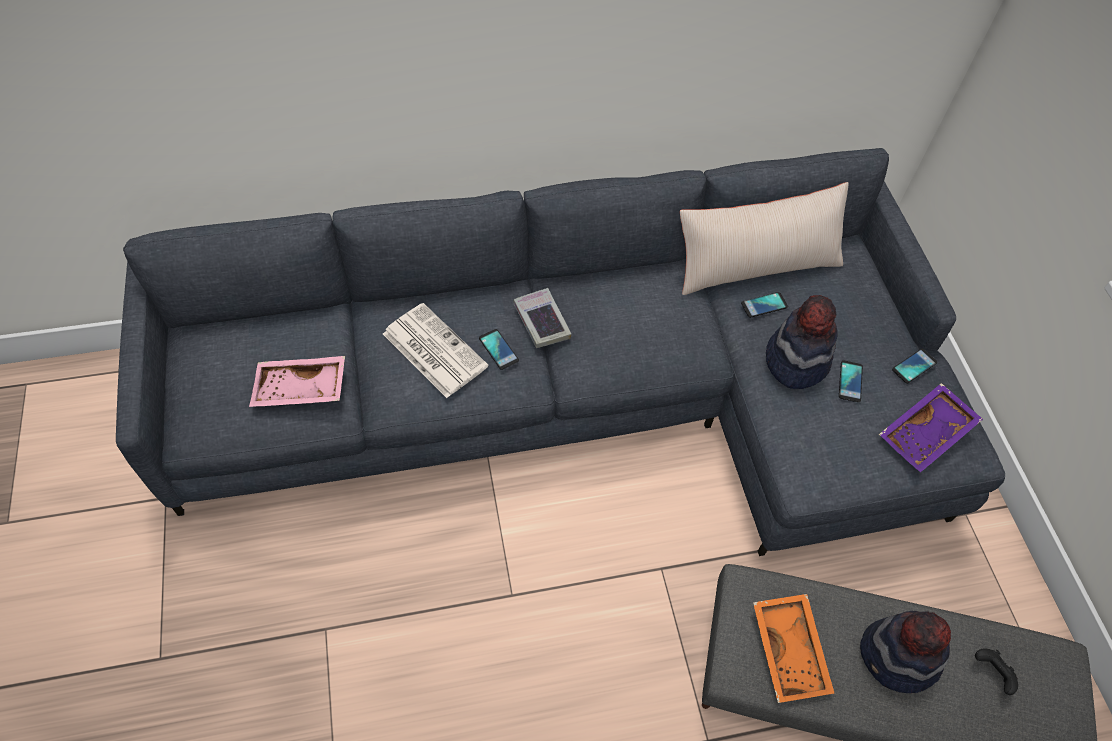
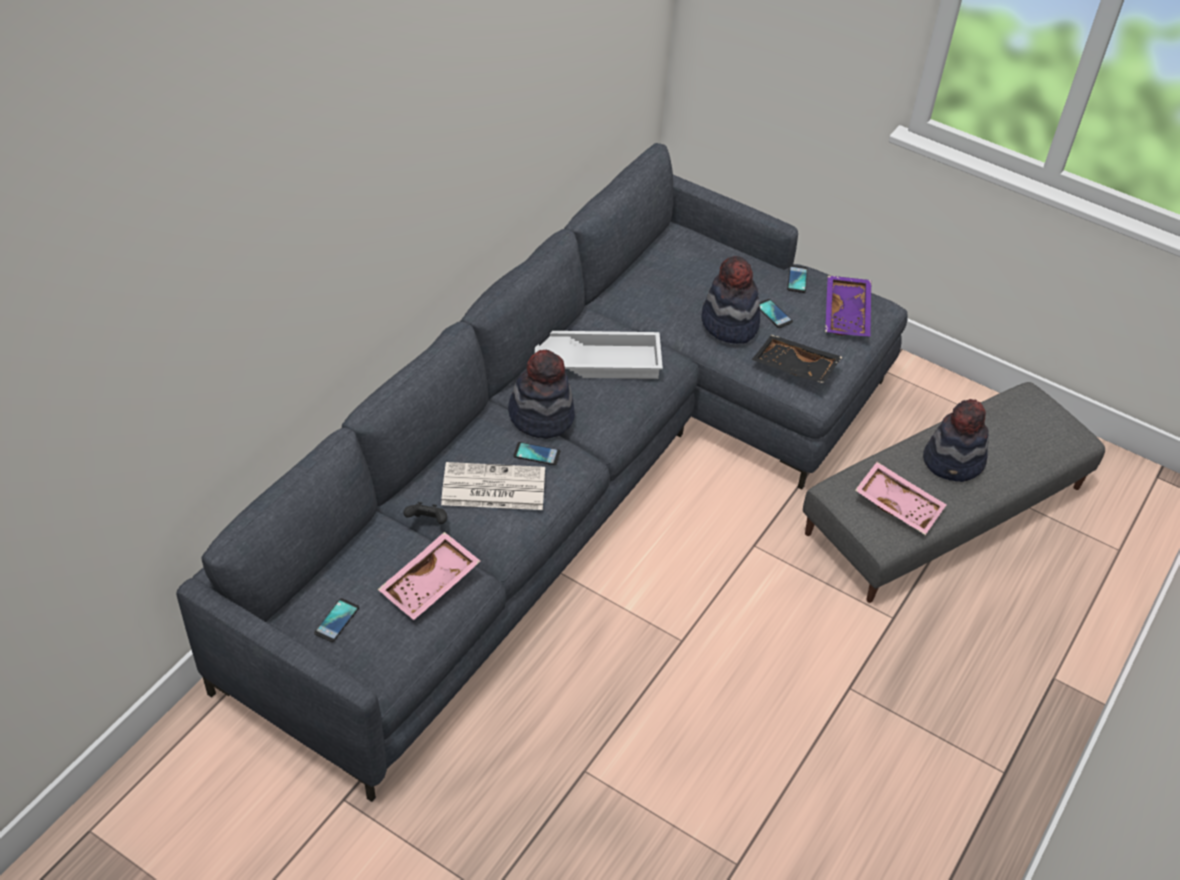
camera: 45 degrees left, 10 degrees down
(541, 321) = (541, 416): book -> hat
(641, 309) = (598, 360): none -> white tray
(755, 264) = (632, 282): beige pillow -> none
(764, 305) = (670, 304): phone -> phone (337, 620)
(791, 650) = (898, 504): orange tray -> pink tray
(810, 445) = (794, 368): none -> black tray
(991, 673) = (1004, 430): black game controller -> black game controller (427, 522)

